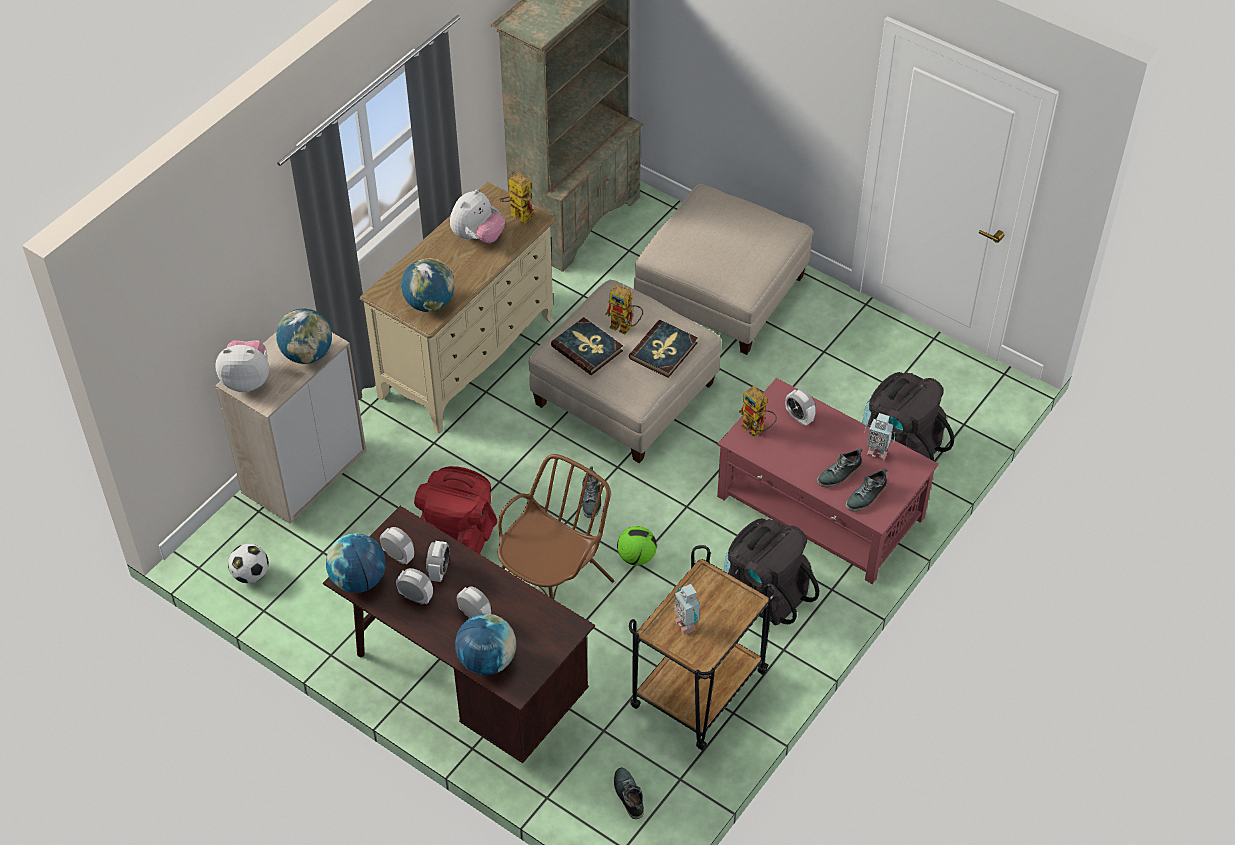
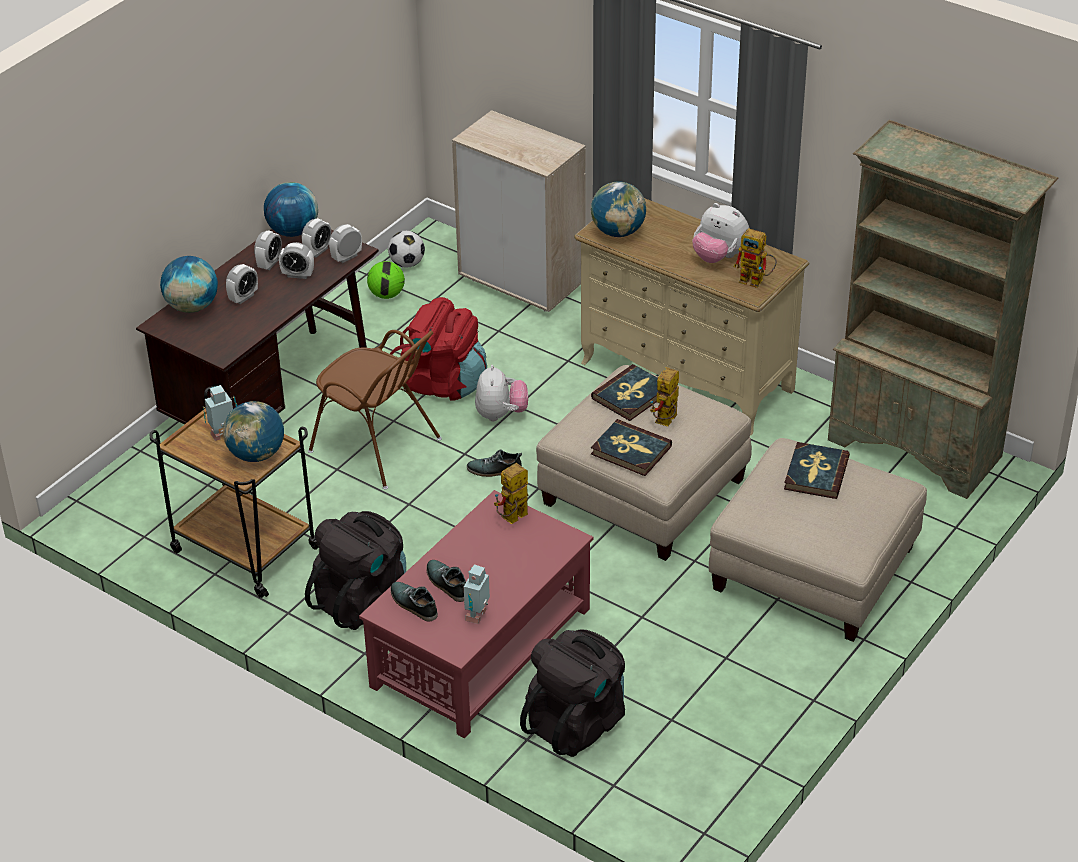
camera: 90 degrees right, 10 degrees down
(247, 380) = (497, 125): plush toy -> plush toy (501, 414)
(307, 354) = (530, 154): globe -> globe (256, 454)
(516, 215) = (756, 281): toy robot -> toy robot turned 75 degrees clockwise
(628, 795) = (133, 502): shoe -> none
(637, 557) = (416, 504): football -> football (386, 295)
(694, 238) = (815, 473): none -> book
(799, 417) = (531, 553): alarm clock -> alarm clock (347, 257)

